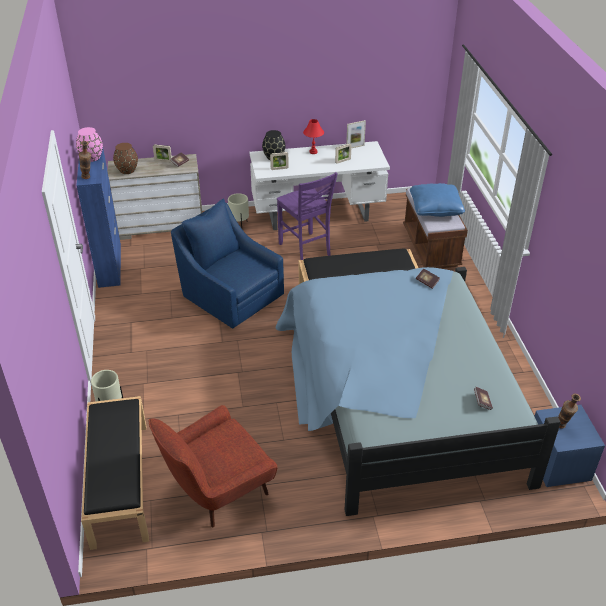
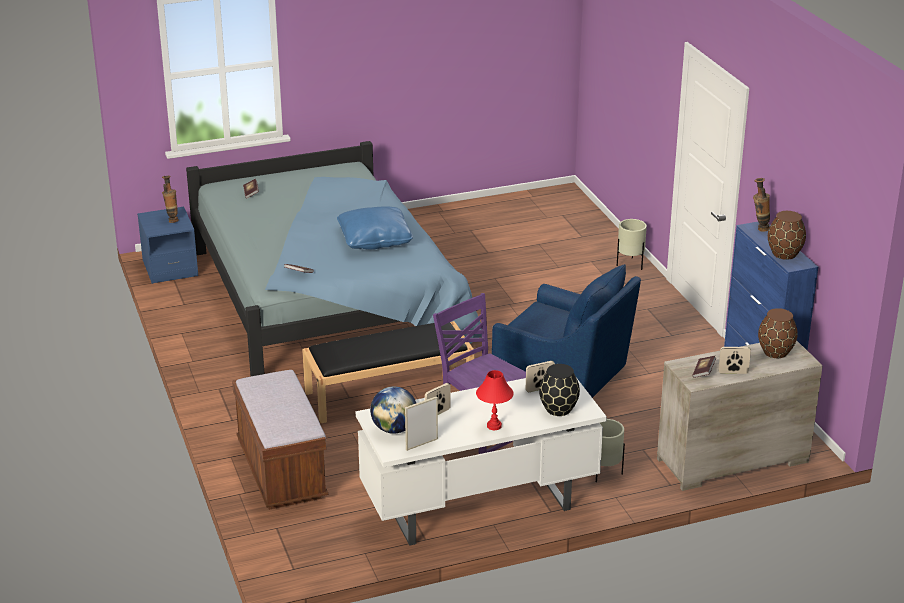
camera: 170 degrees right, 10 degrees down
(91, 157) = (784, 254): pink vase -> brown vase
(119, 482) = (582, 224): black bench -> none
(217, 491) = (492, 227): red armchair -> none
(369, 155) = (394, 429): none -> globe
(435, 208) = (278, 400): blue pillow -> blue pillow (375, 240)

